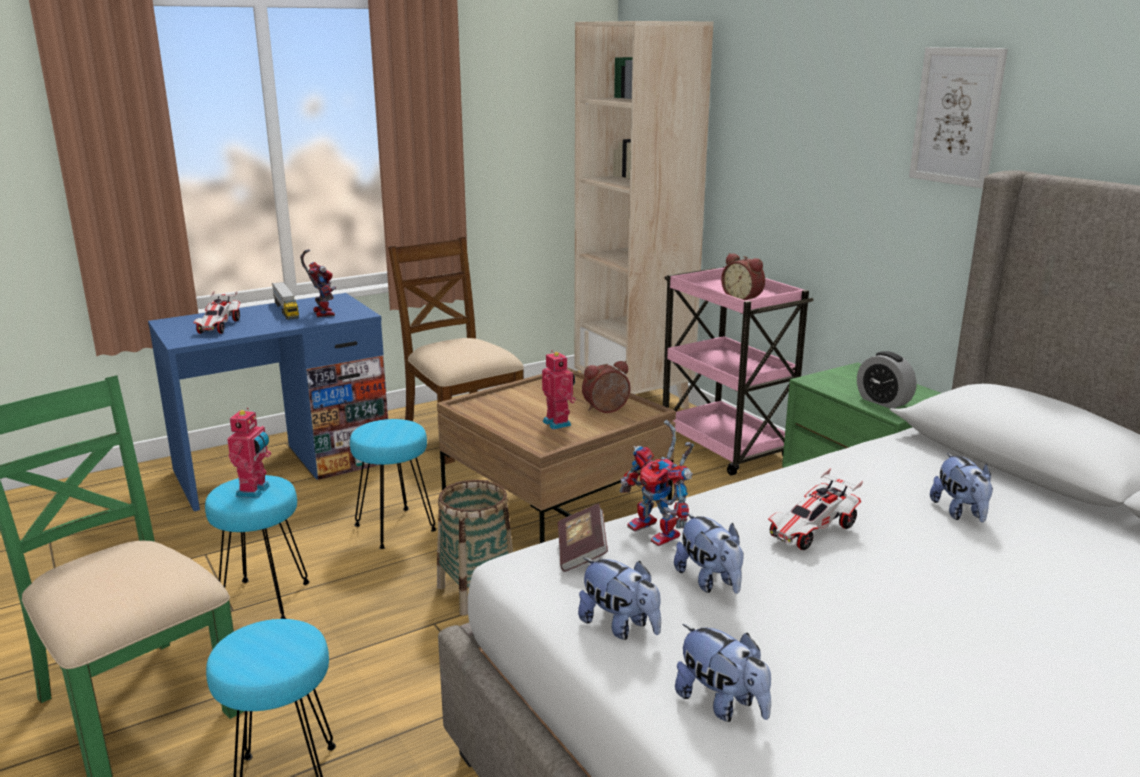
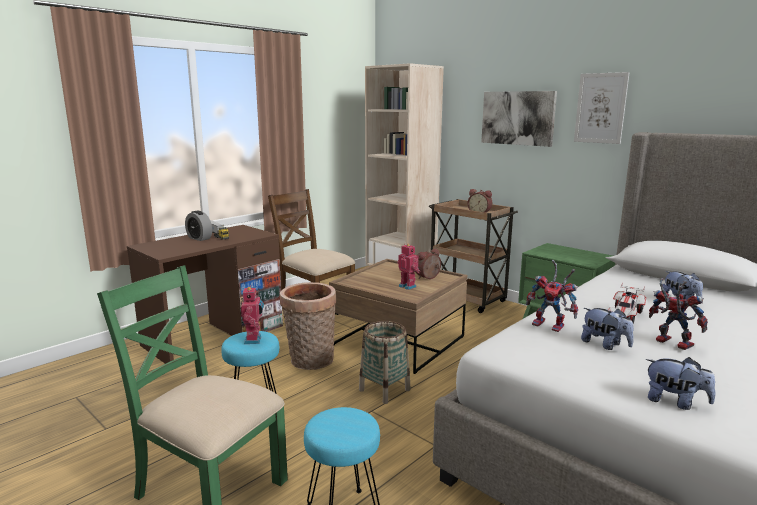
camera: 15 degrees left, 5 degrees down
(219, 326) = (180, 246): toy car -> none
(283, 467) = (214, 335): blue desk -> brown desk
(321, 313) = (239, 235): toy robot -> toy robot (669, 342)
(395, 528) = (310, 362): turquoise stool -> basket
(581, 552) = (521, 339): book -> none
(620, 626) = (581, 373): plush toy -> none
(725, 448) = (467, 299): pink cart -> brown cart
(824, 125) = (518, 118): none -> picture
(883, 402) = (579, 259): alarm clock -> alarm clock (199, 238)

